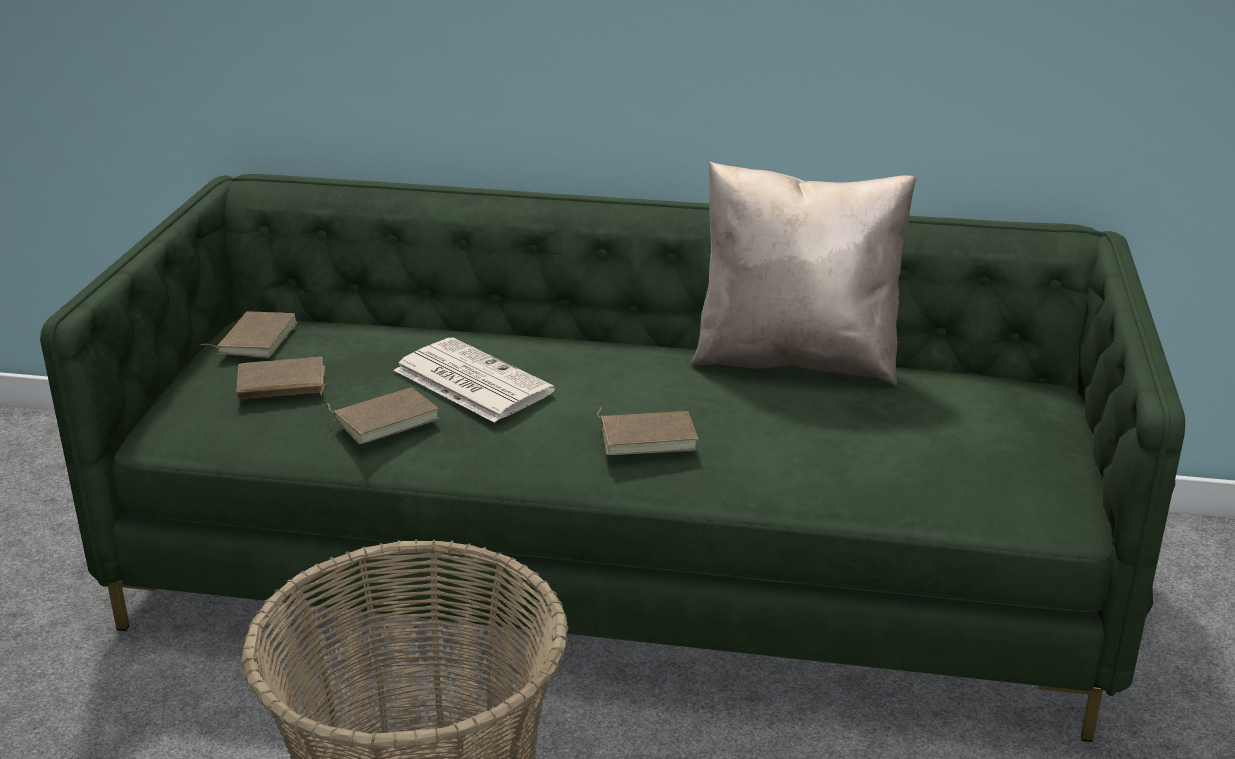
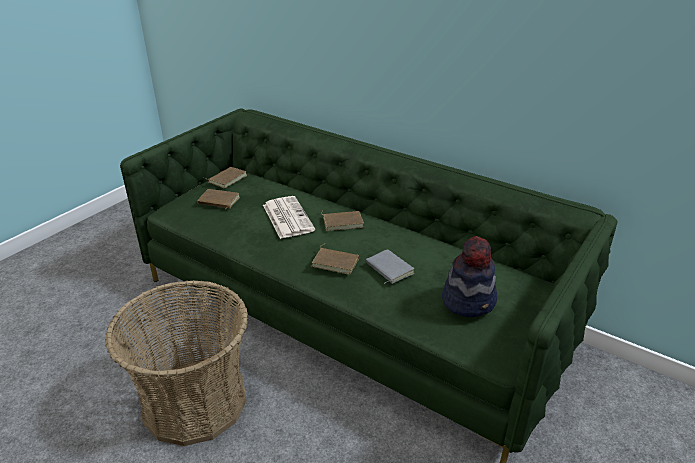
camera: 25 degrees right, 5 degrees up
(385, 419) = (242, 226): brown book -> brown book (342, 222)
(760, 423) = (388, 269): none -> grey book
(796, 358) = (432, 241): beige pillow -> none
(947, 437) = (469, 300): none -> hat

